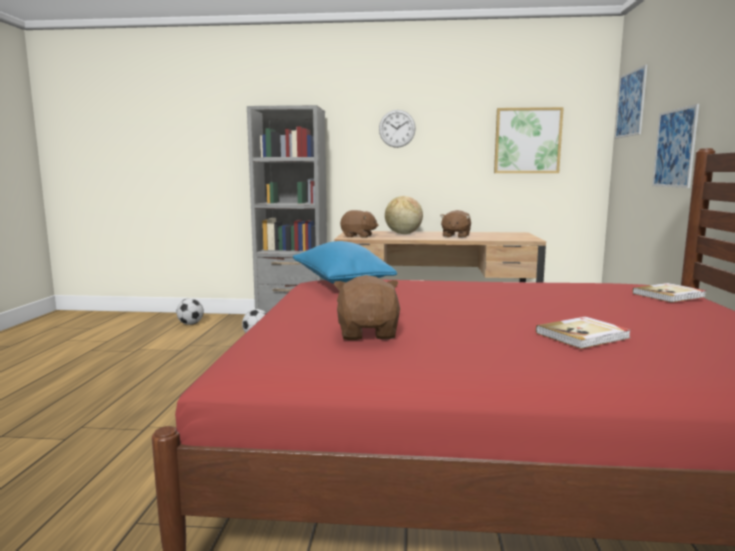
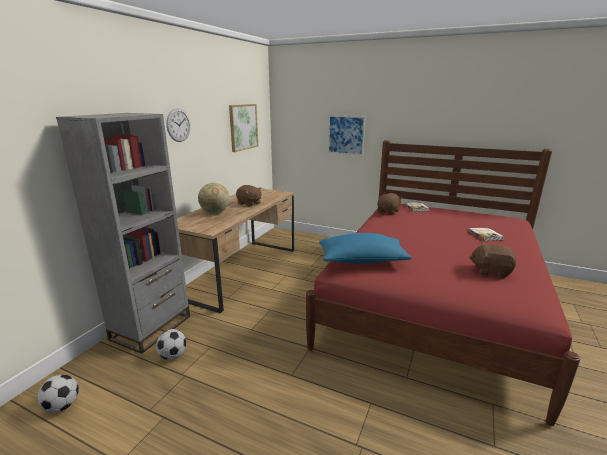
camera: 70 degrees left, 10 degrees up
(358, 236) = (209, 226): brown plush toy -> brown plush toy (388, 211)
(630, 104) = (291, 104): picture -> none

